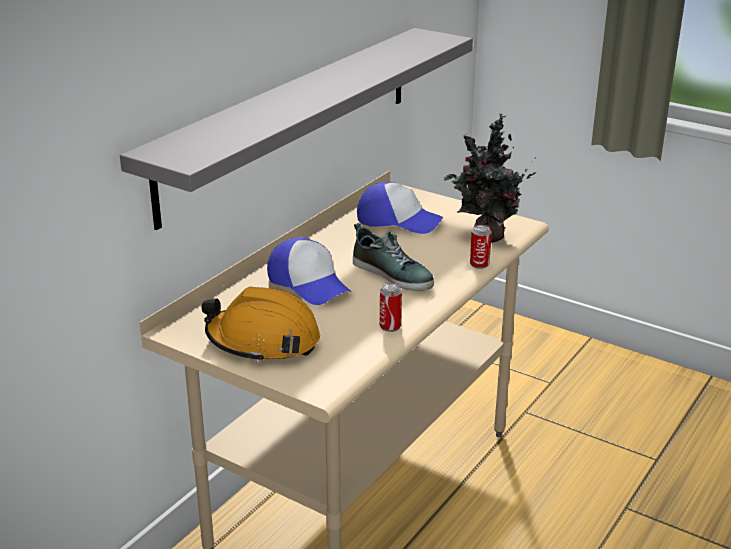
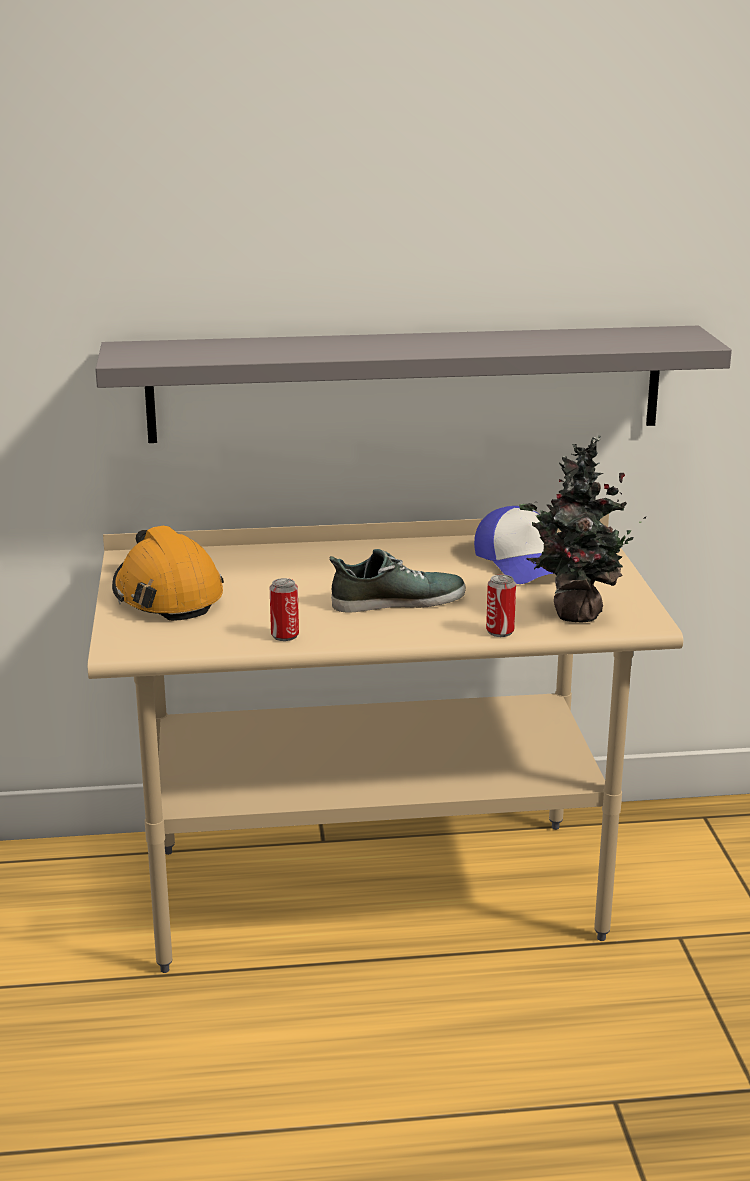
camera: 50 degrees right, 5 degrees down
(309, 283) = (308, 574): cap -> none
(393, 274) = (397, 600): shoe -> shoe turned 105 degrees counterclockwise

